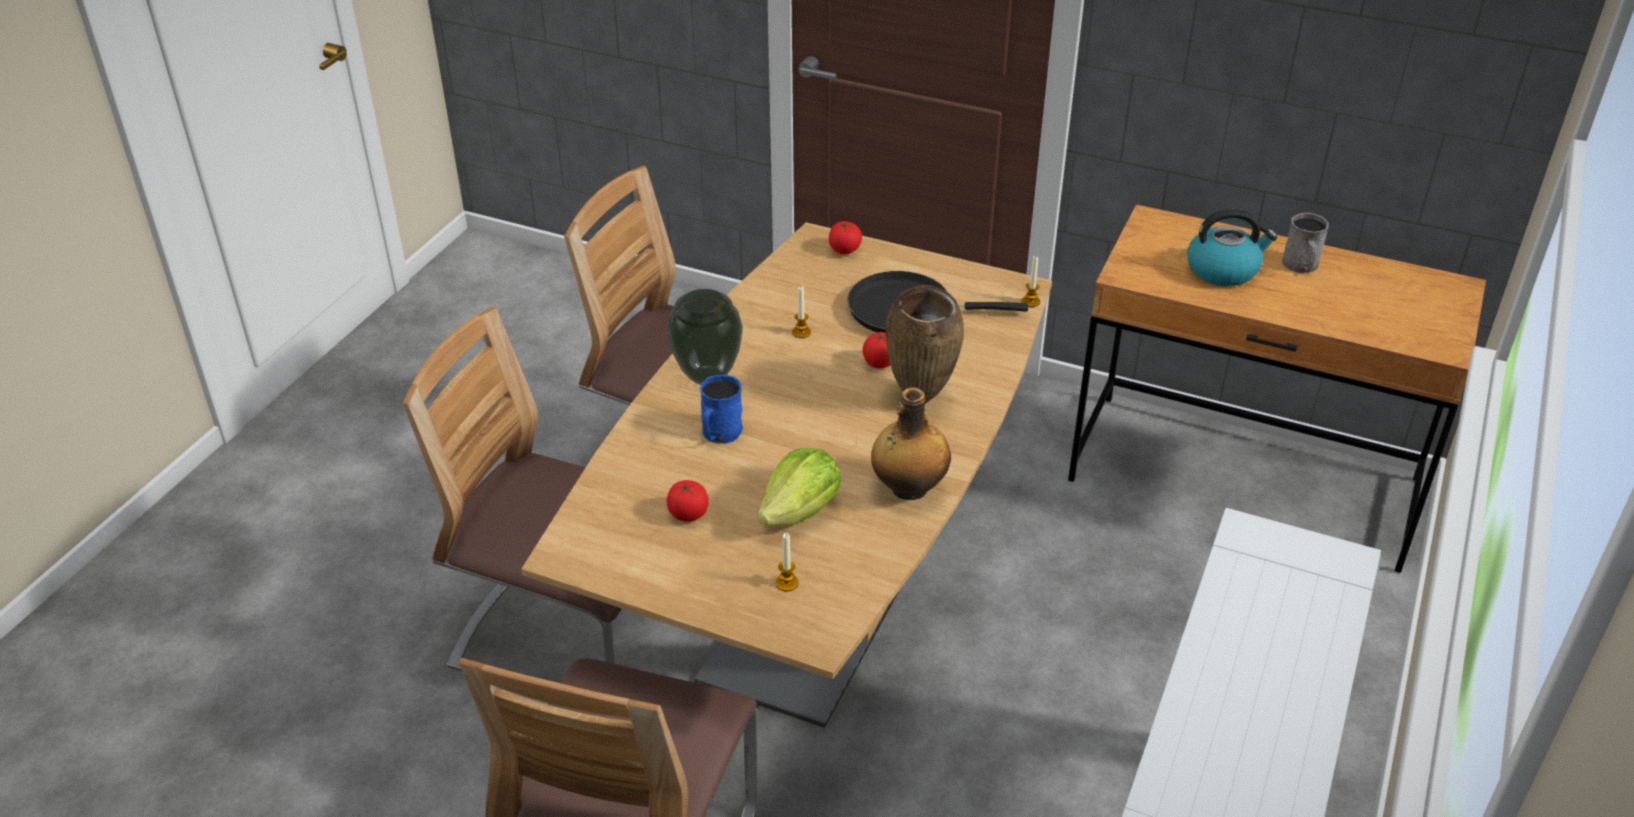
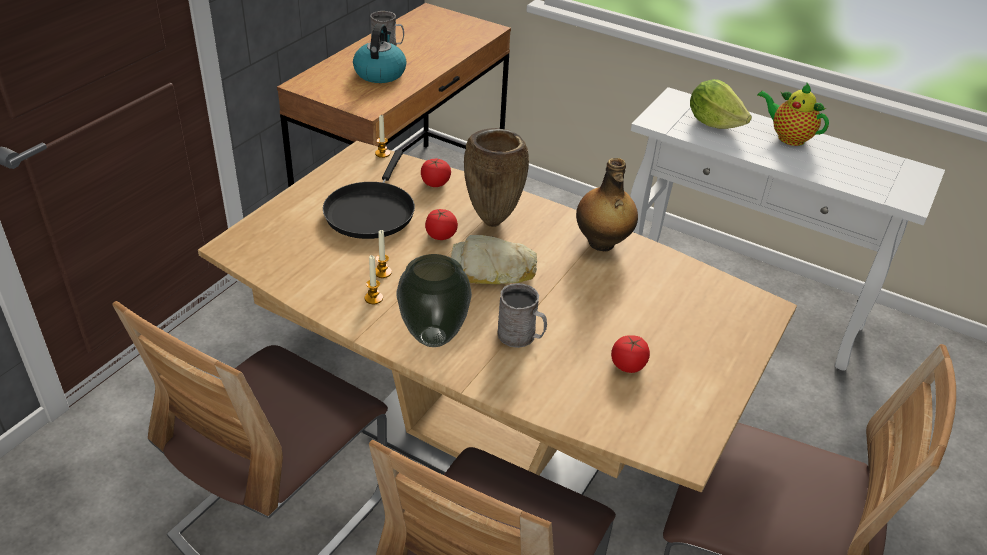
camera: 85 degrees left, 0 degrees up
(719, 434) = (521, 336): blue mug -> grey mug
(787, 583) = (709, 316): candle -> candle (373, 298)
(801, 512) = (626, 300): lettuce -> lettuce (714, 122)
(828, 406) = (493, 270): none -> bread
(844, 250) = (260, 232): tomato -> tomato (435, 183)
(1290, 698) = (788, 137): none -> teapot

